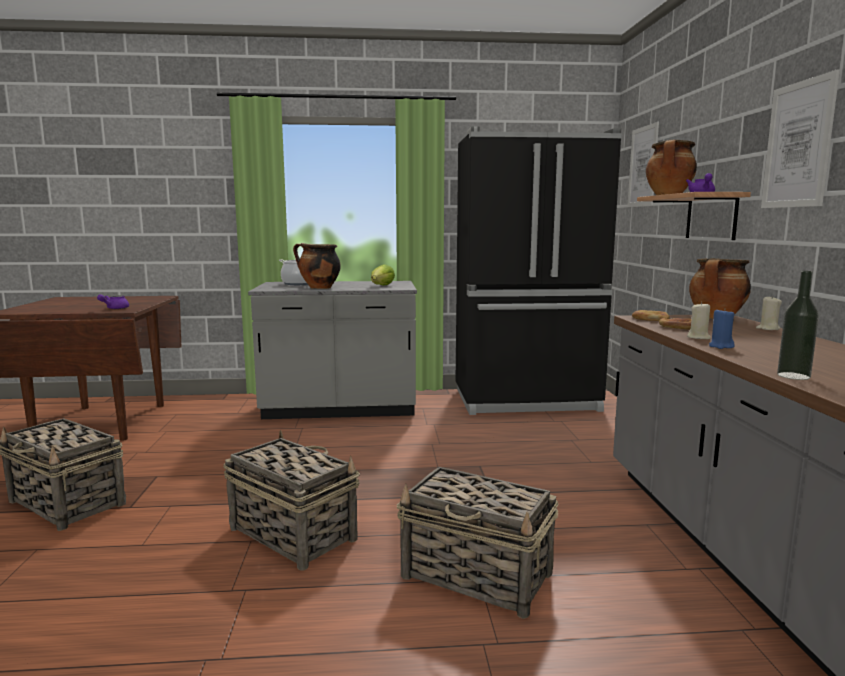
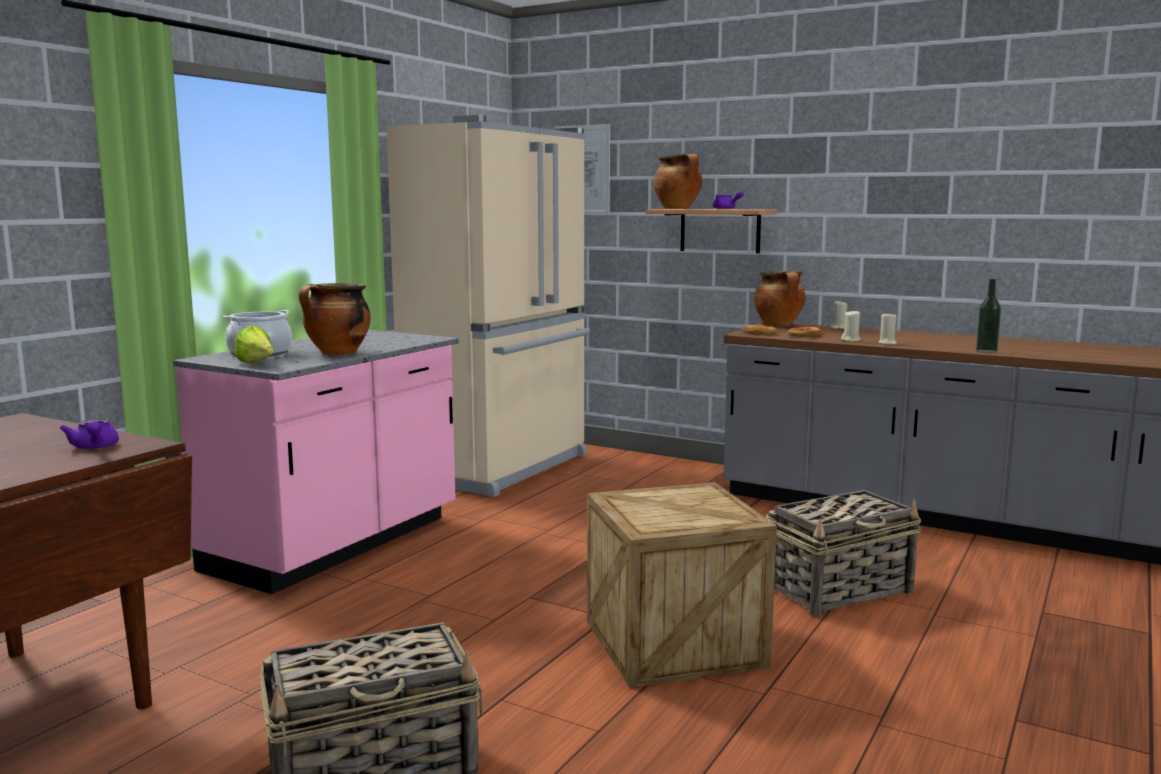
camera: 55 degrees left, 0 degrees up
(292, 533) = (674, 643): basket -> crate
(339, 409) = (336, 544): grey counter -> pink counter
(381, 286) = (391, 340): lettuce -> lettuce (257, 364)
(527, 401) = (501, 467): black fridge -> beige fridge
(720, 346) = (887, 343): blue candle -> beige candle
(798, 145) = (833, 174): picture -> none

